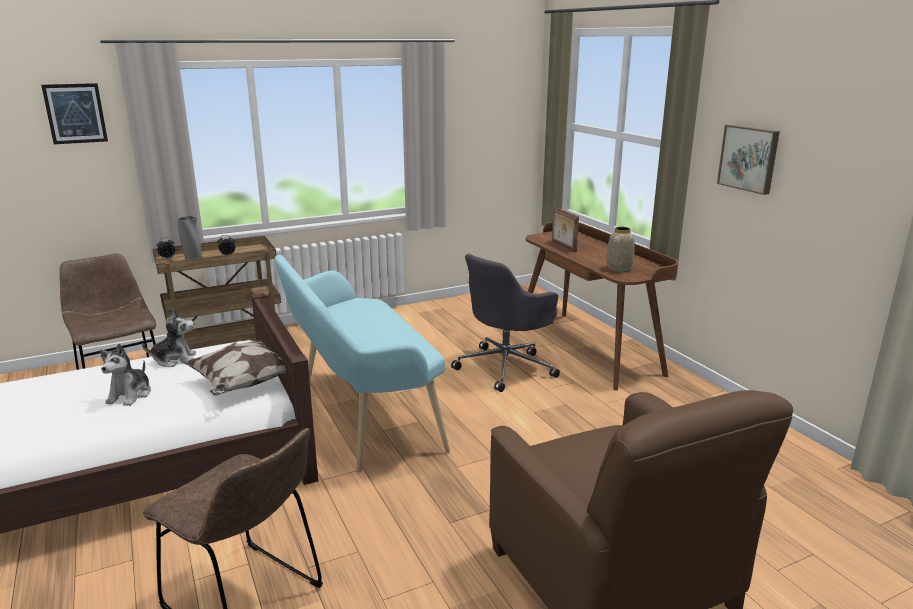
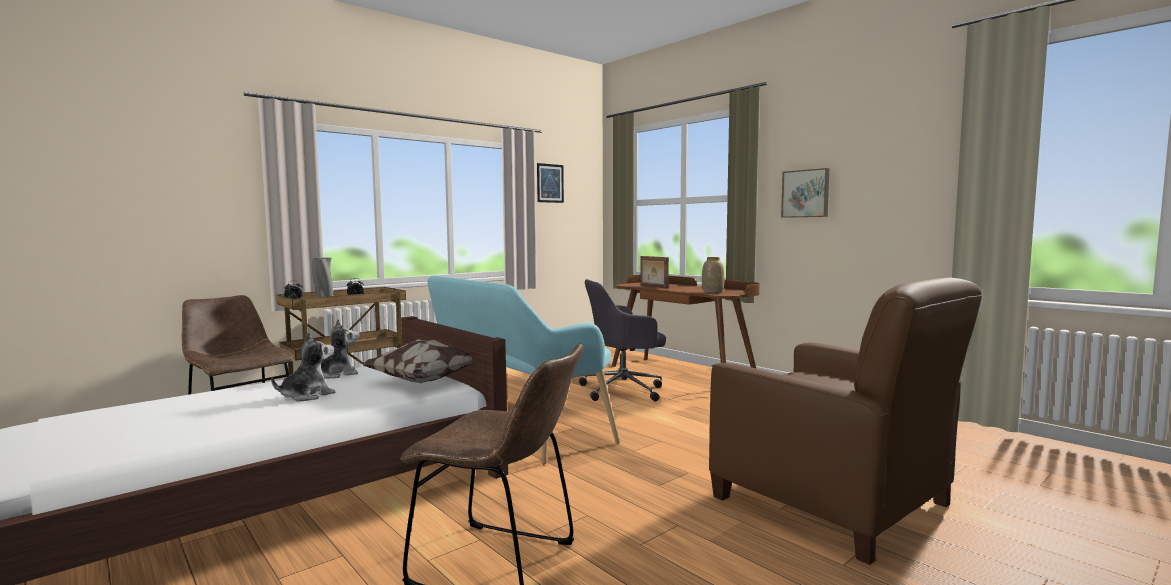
camera: 15 degrees left, 15 degrees down
(75, 113) = (207, 160): picture -> picture (550, 183)
(130, 395) = (307, 396): plush toy -> plush toy turned 135 degrees counterclockwise
(506, 367) = (624, 390): grey office chair -> grey office chair turned 45 degrees clockwise

